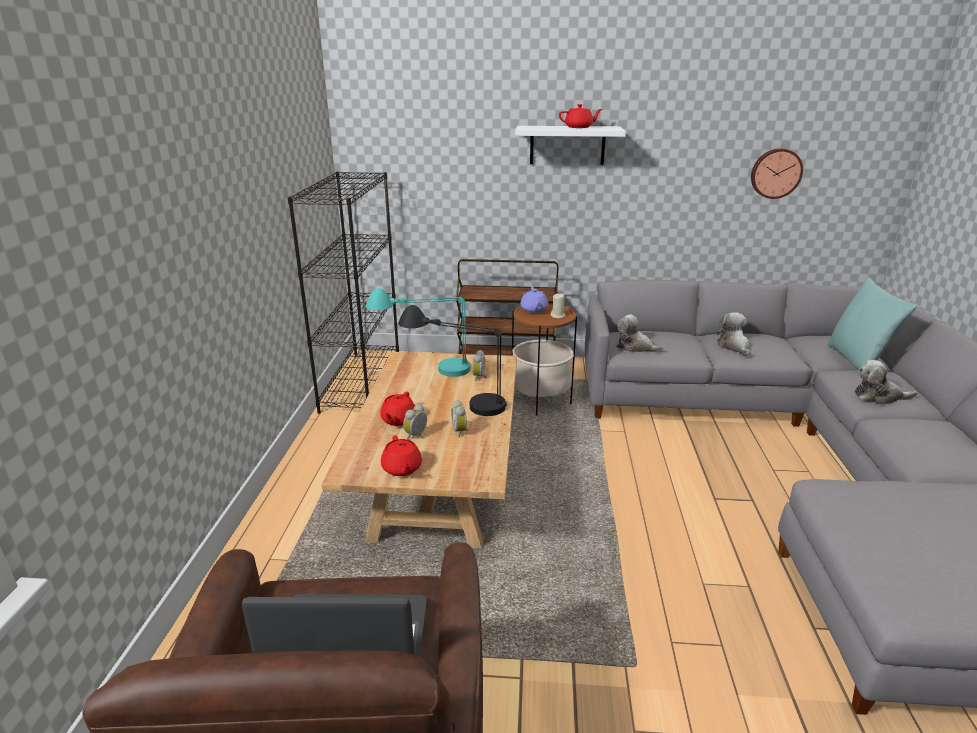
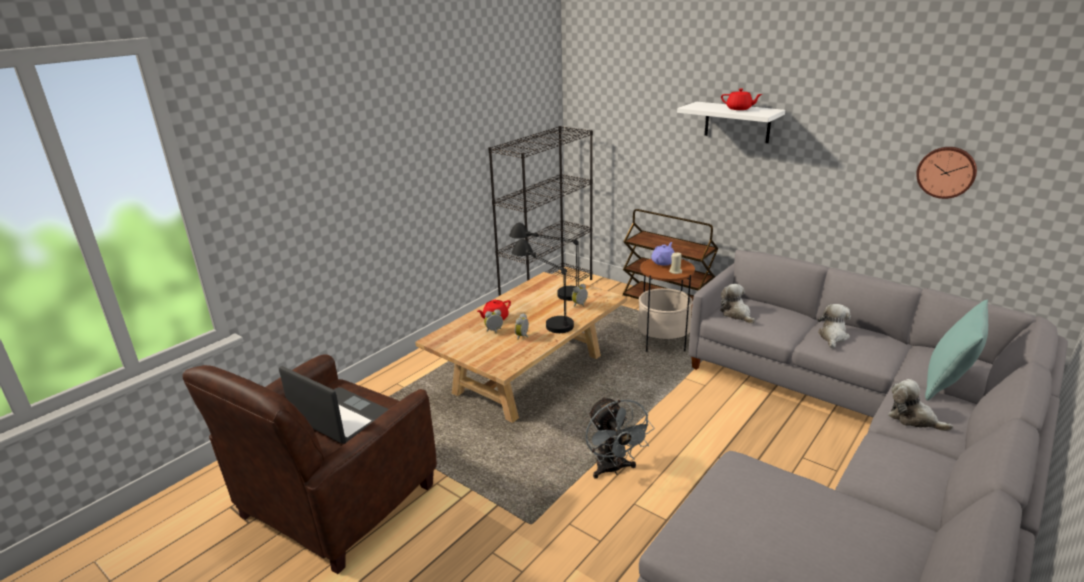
camera: 35 degrees right, 0 degrees up
(401, 468) = (464, 347): red teapot -> none
(425, 371) = (549, 291): turquoise table lamp -> black table lamp
(643, 555) = (613, 469): none -> grey fan

